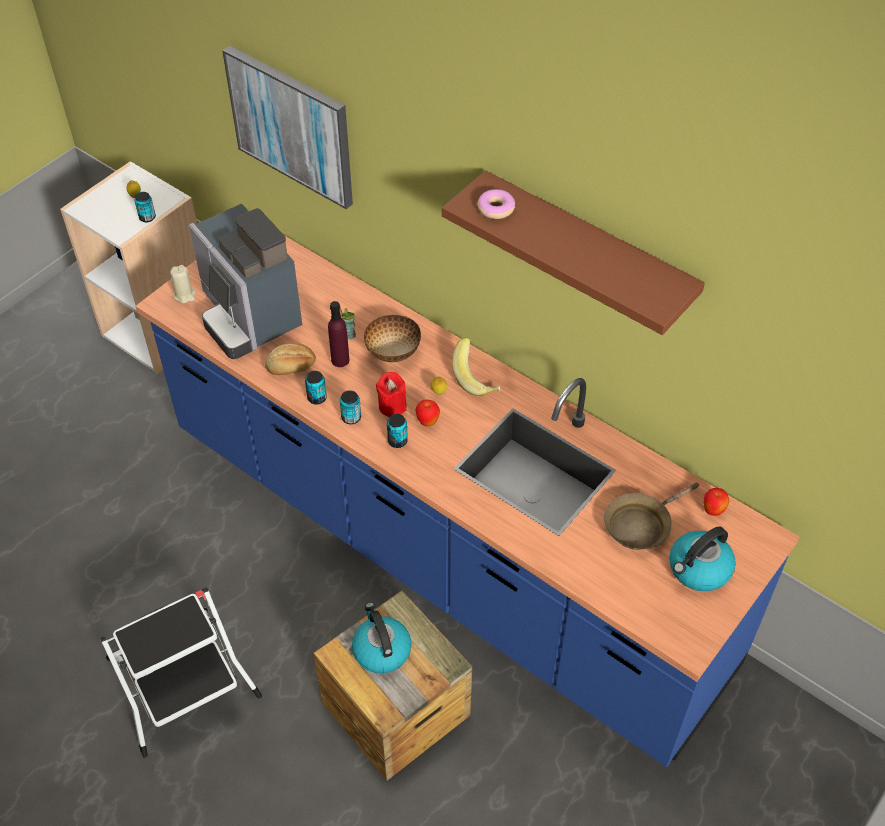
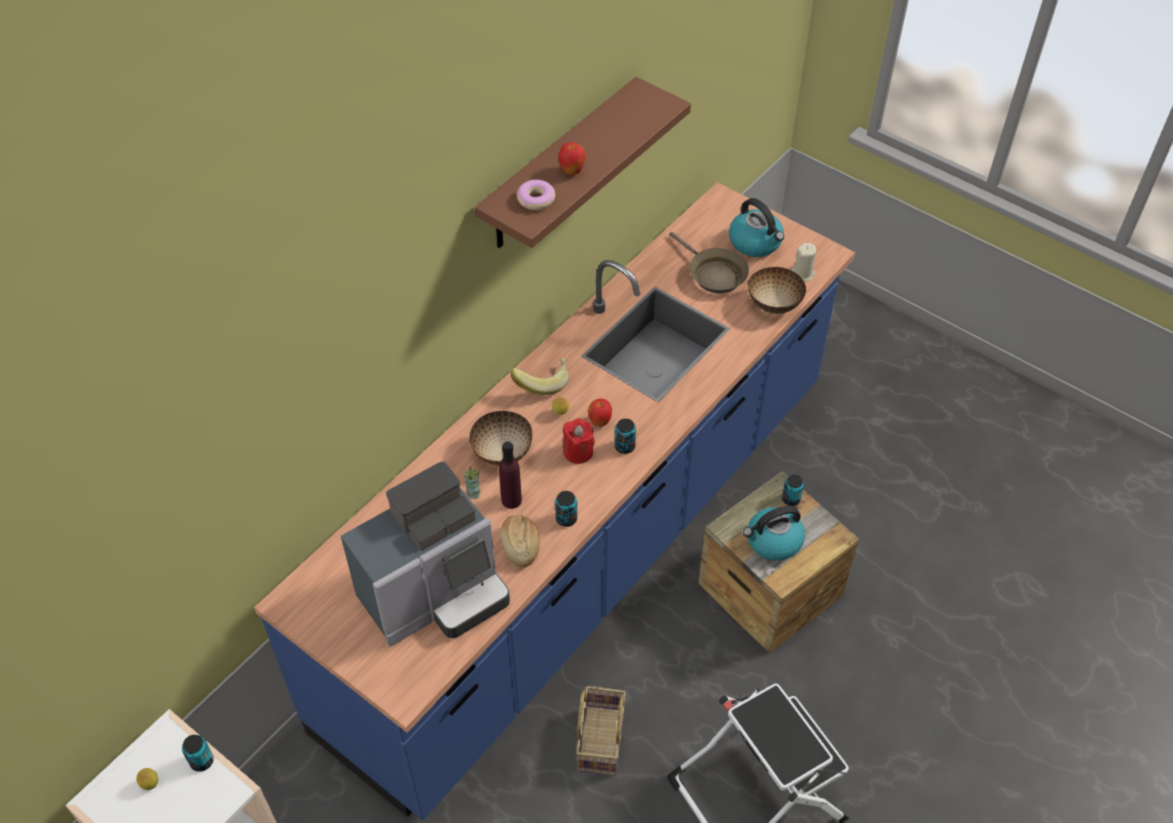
camera: 90 degrees left, 0 degrees up
(185, 295) = (392, 670): beige candle -> beige candle (802, 274)
(248, 557) = (599, 738): none -> basket
(292, 125) = (276, 436): picture -> none
(351, 417) = (594, 487): can -> can (791, 499)
(599, 581) = (774, 304): none -> bowl
(712, 511) = (695, 229): apple -> apple (572, 171)

